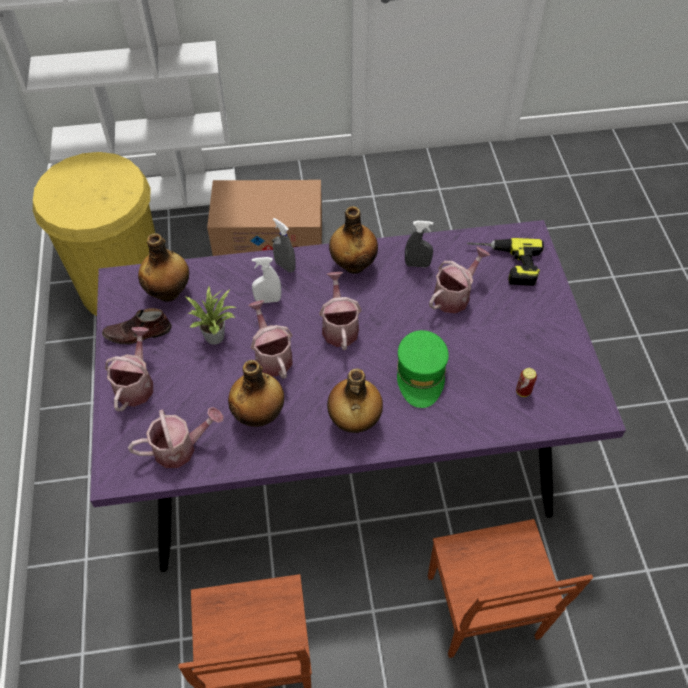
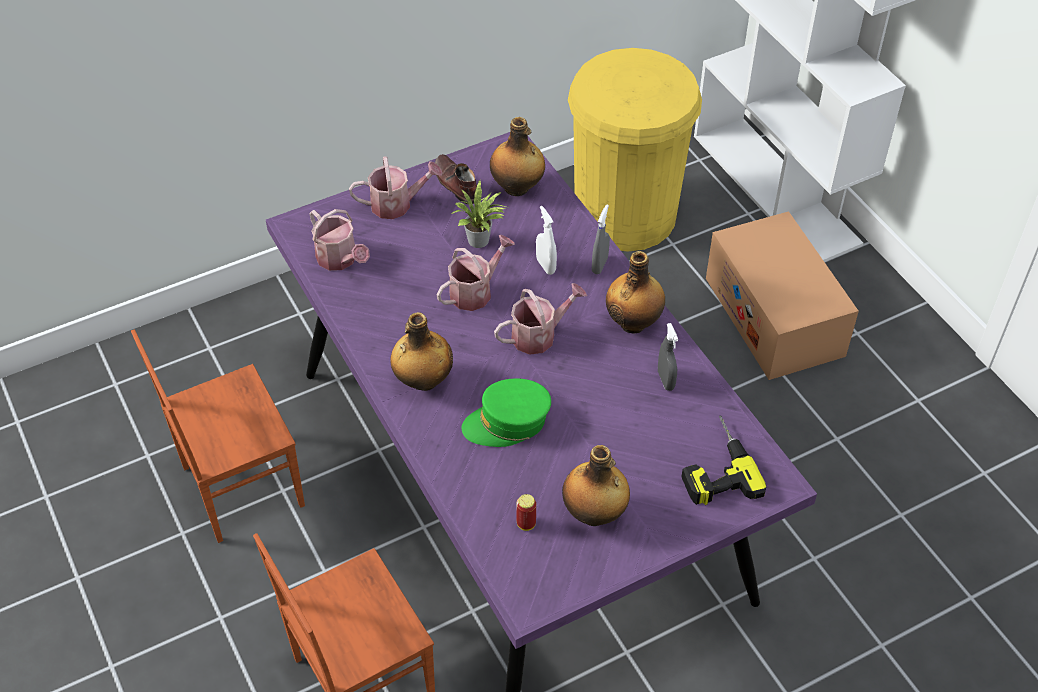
camera: 70 degrees right, 5 degrees down
(259, 415) = (399, 304): bottle -> bottle (594, 514)
(455, 295) = (636, 427): watering can -> none

